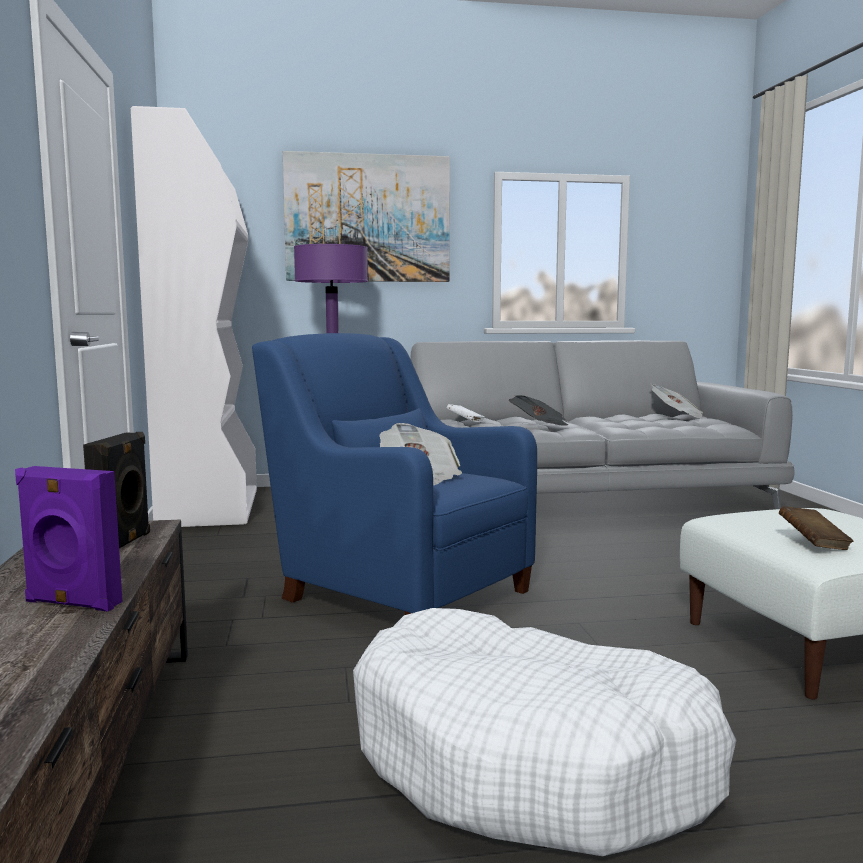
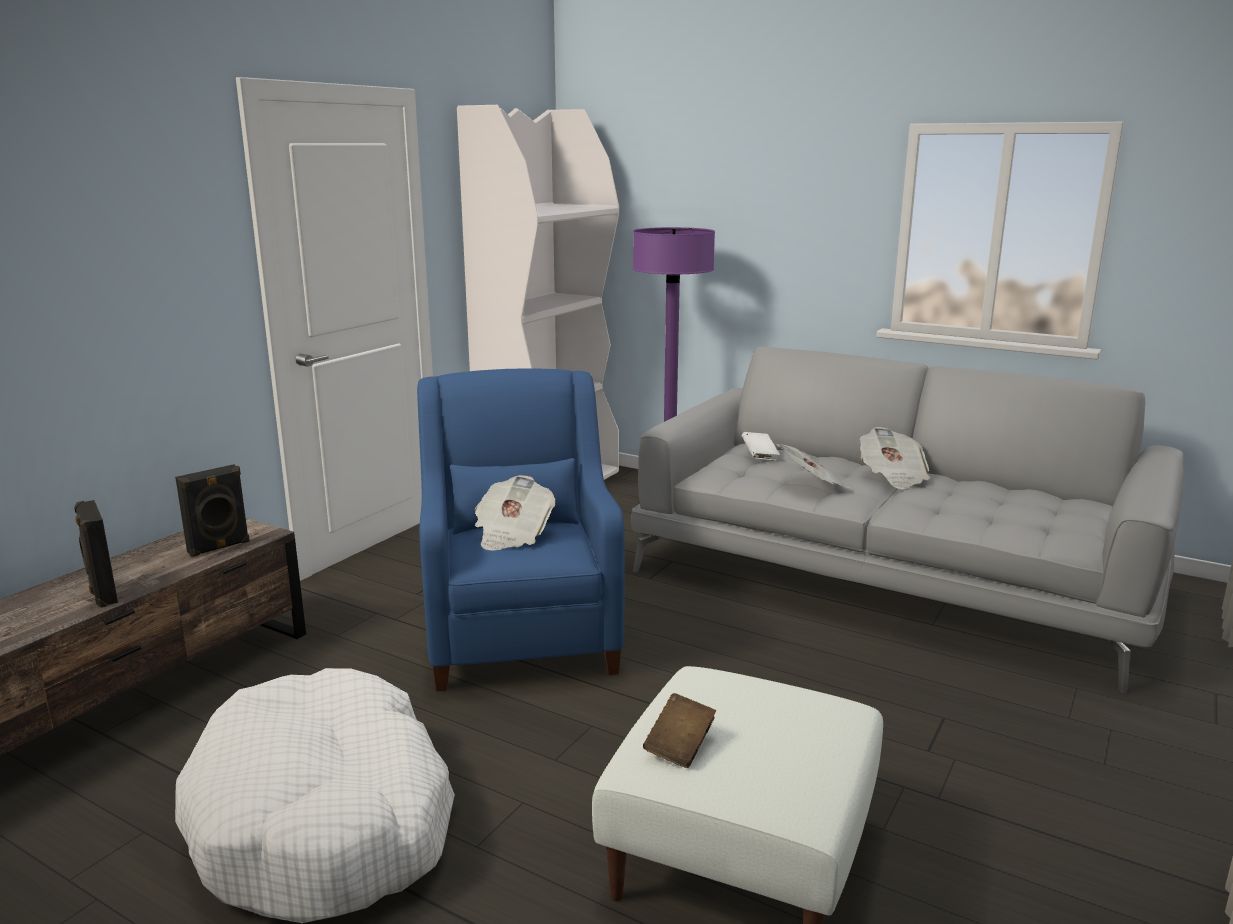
camera: 40 degrees right, 10 degrees up
(71, 603) = (102, 594): purple speaker -> black speaker
(367, 218) = (749, 186): picture -> none
(677, 416) = (1047, 504): newspaper -> newspaper (892, 477)

